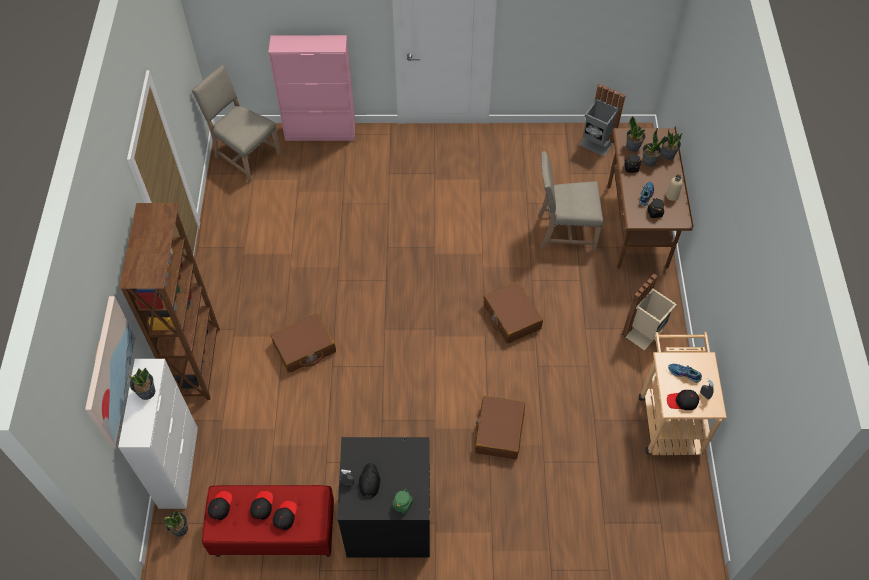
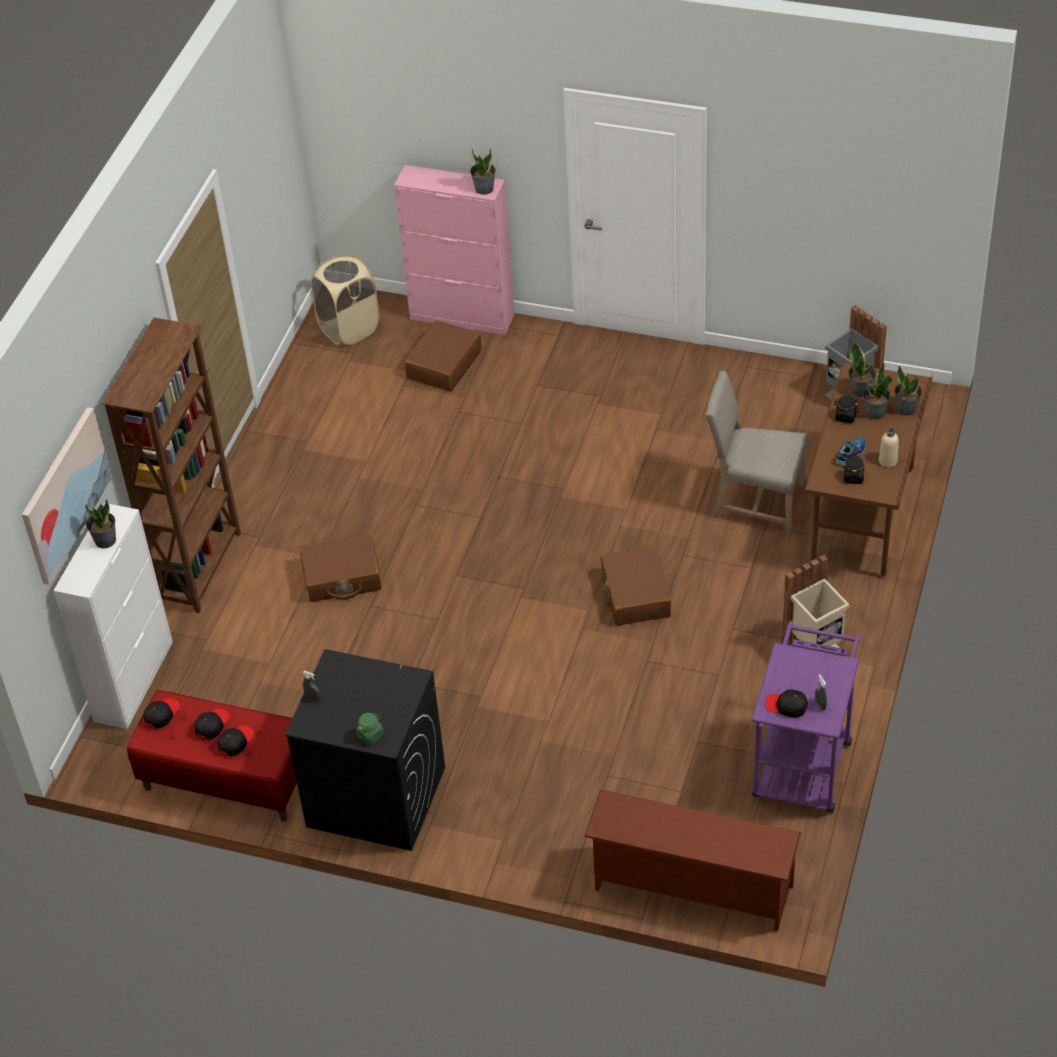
camera: 20 degrees right, 10 degrees down
(180, 529) = (112, 749): potted plant -> potted plant (484, 188)
(245, 155) = (349, 328): beige chair -> beige laundry basket
(369, 482) = (339, 703): black cap -> none
(499, 431) = (561, 727): brown suitcase -> brown suitcase (443, 364)
(633, 537) = (691, 889): none -> brown shoe rack
(668, 417) = (804, 760): beige cart -> purple cart
(684, 374) = (803, 675): shoe -> none

